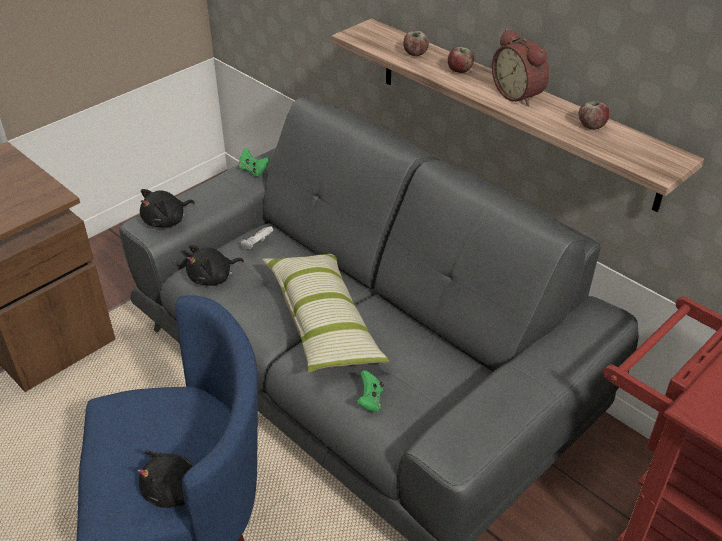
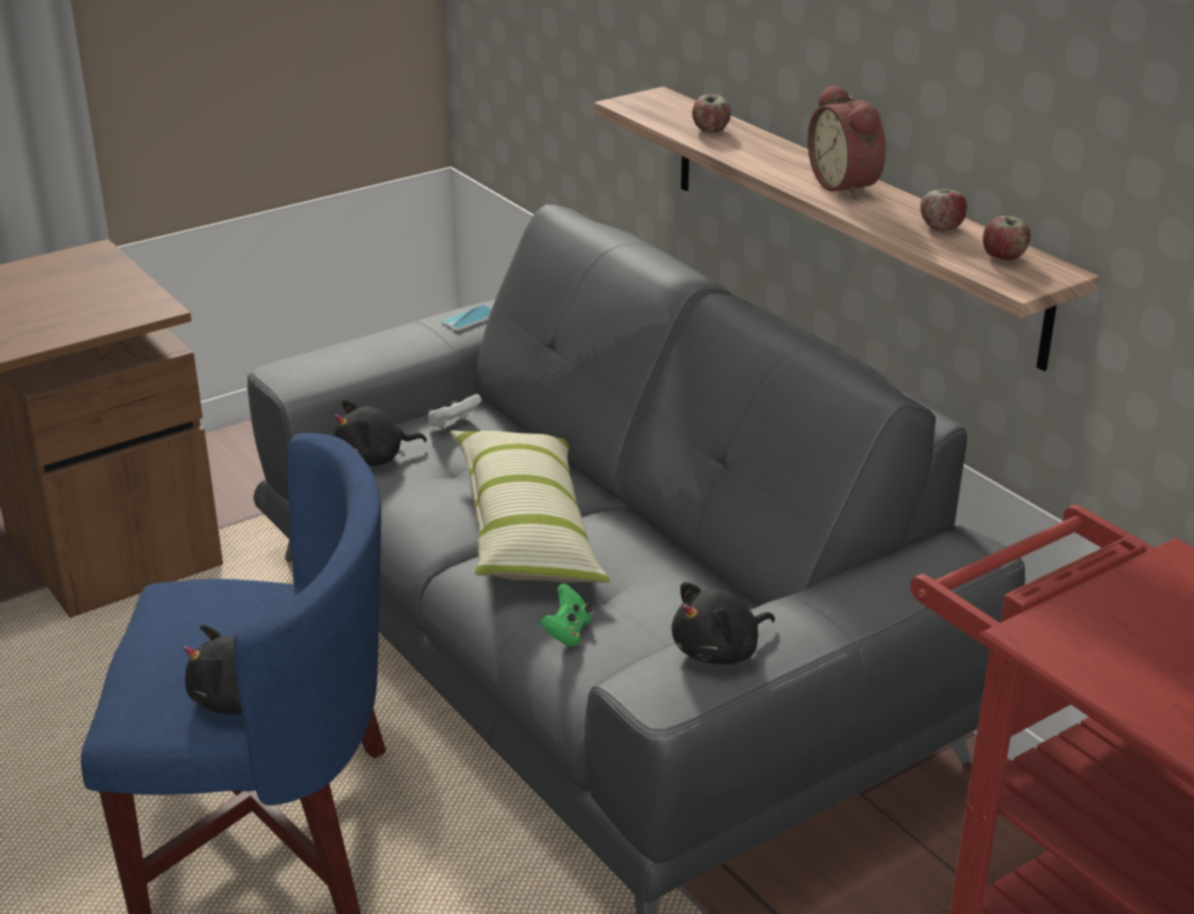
camera: 10 degrees right, 10 degrees down
(167, 221) = (319, 370): black plush toy -> black plush toy (719, 651)
(253, 171) = (470, 319): green game controller -> phone
(460, 71) = (769, 153): apple -> apple (1004, 257)

